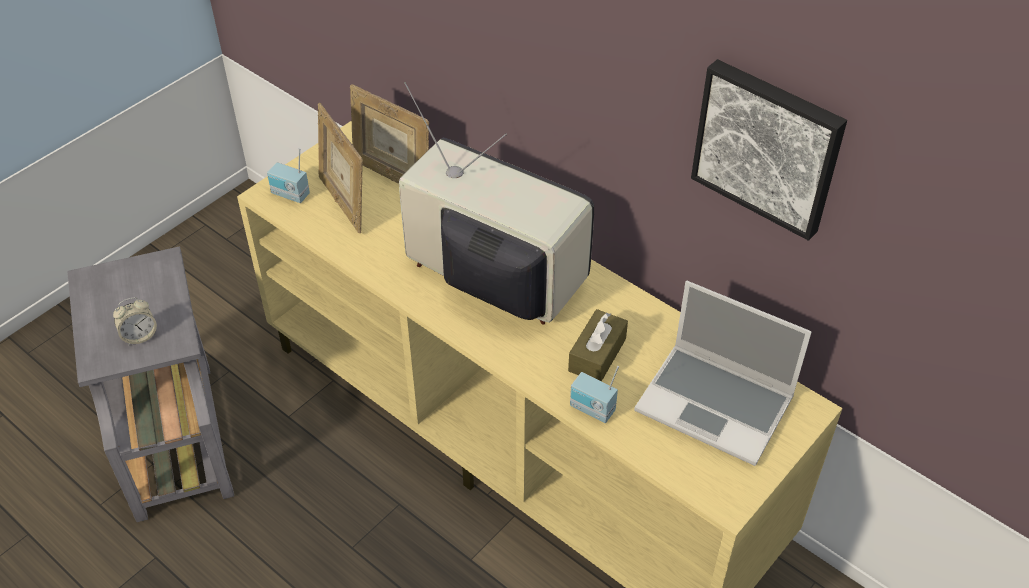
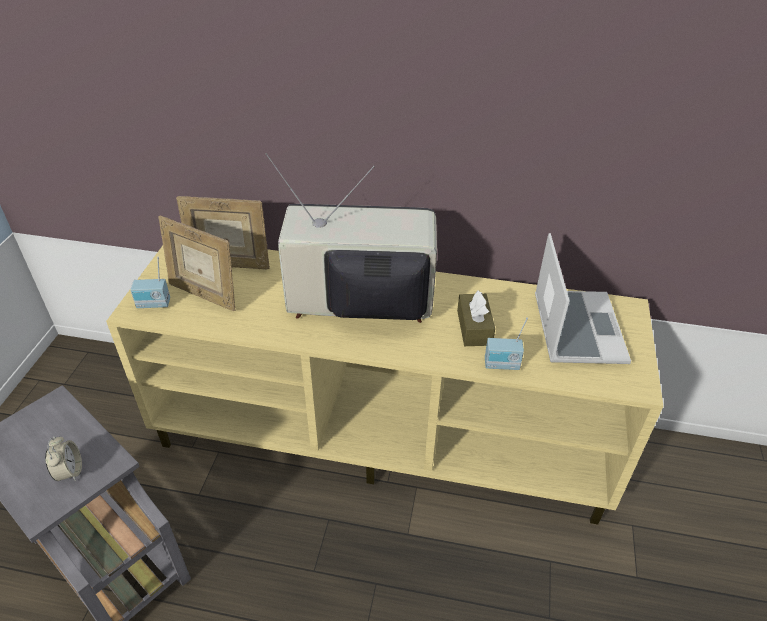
camera: 30 degrees left, 5 degrees down
(139, 336) = (69, 471): alarm clock -> alarm clock turned 45 degrees counterclockwise
(716, 404) = (576, 327): laptop -> laptop turned 90 degrees counterclockwise
(768, 146) = (580, 111): picture -> none

